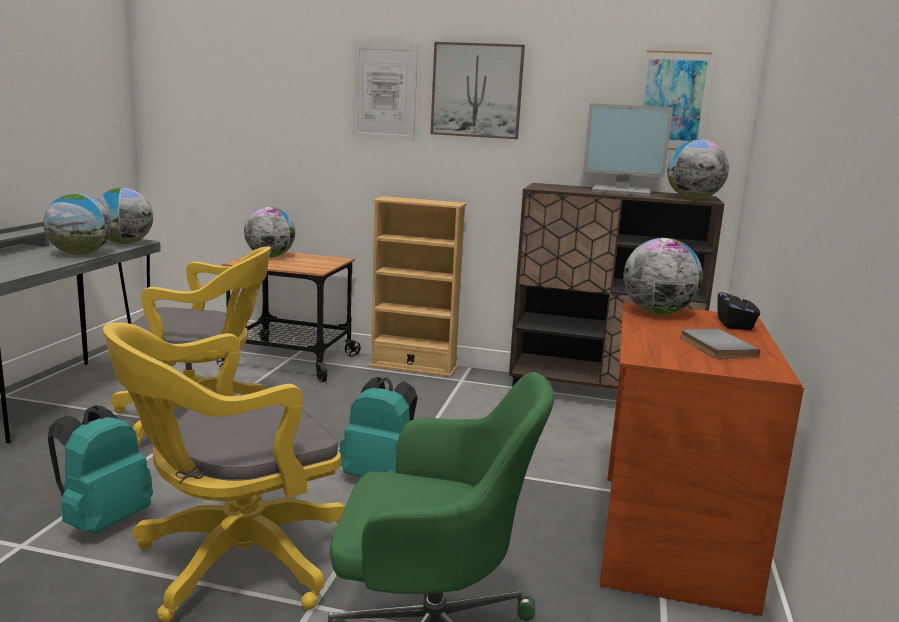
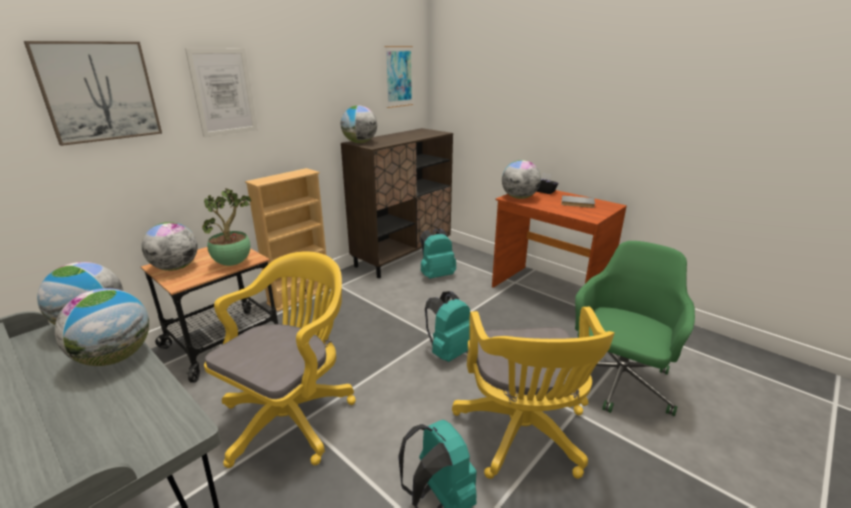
camera: 60 degrees left, 10 degrees up
(299, 267) = (234, 263): none -> potted plant
(477, 90) = (295, 82): picture -> picture (99, 92)
(578, 430) = (436, 275): none -> turquoise backpack
(622, 191) = (398, 136): monitor -> none
(693, 199) = (434, 133): globe -> globe (360, 142)

